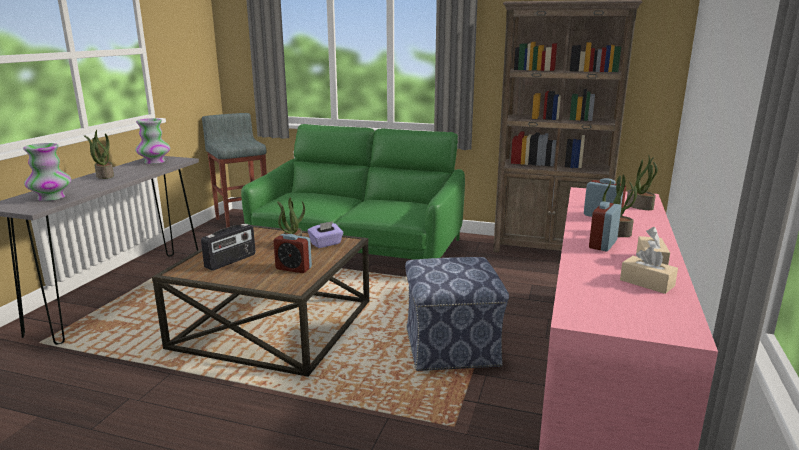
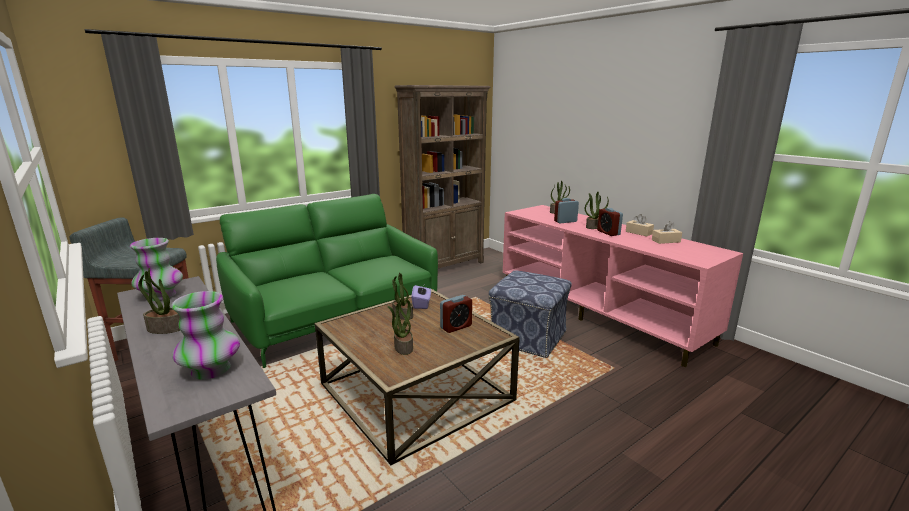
camera: 55 degrees left, 0 degrees up
(231, 261) = (403, 347): radio -> potted plant

